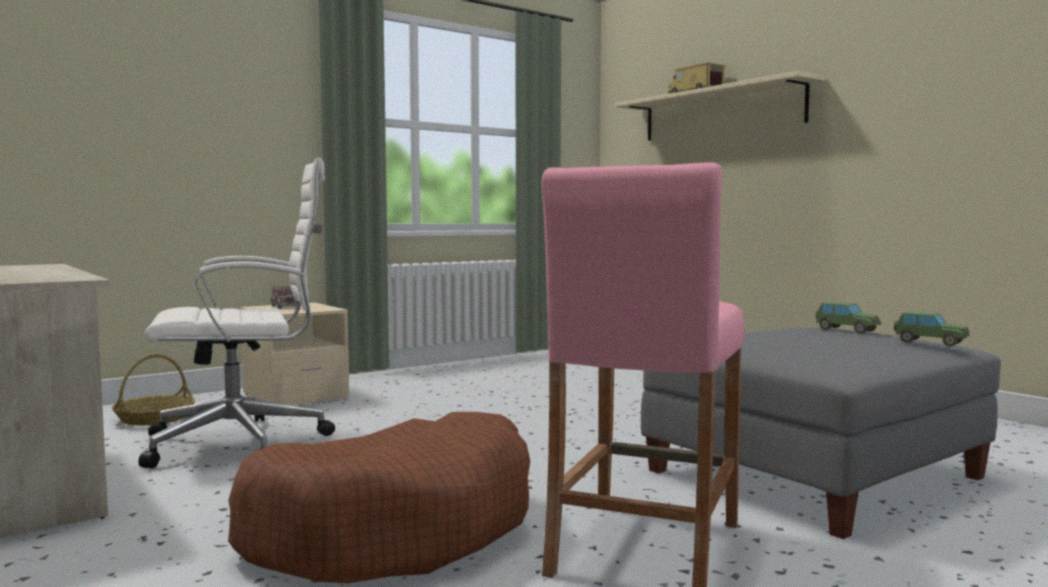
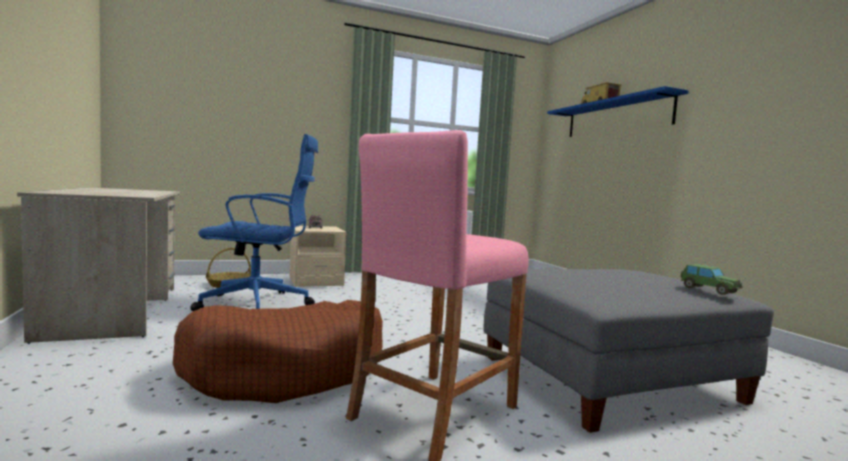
camera: 15 degrees right, 0 degrees up
(243, 443) = (259, 305): white office chair -> blue office chair
(720, 112) = (616, 117): beige shelf -> blue shelf
(846, 330) = (651, 274): toy car -> none

